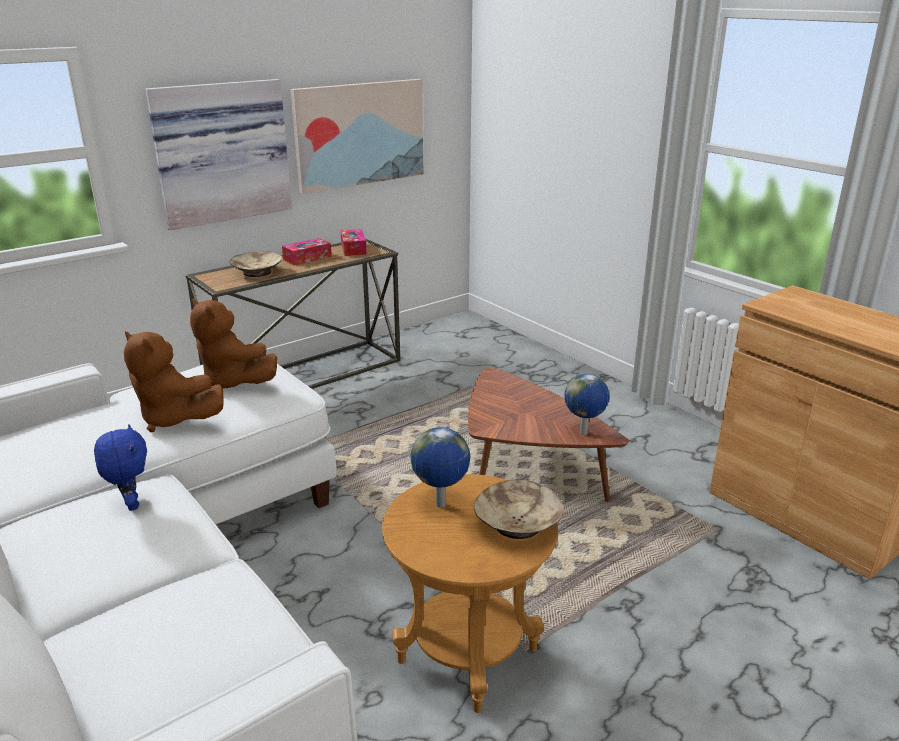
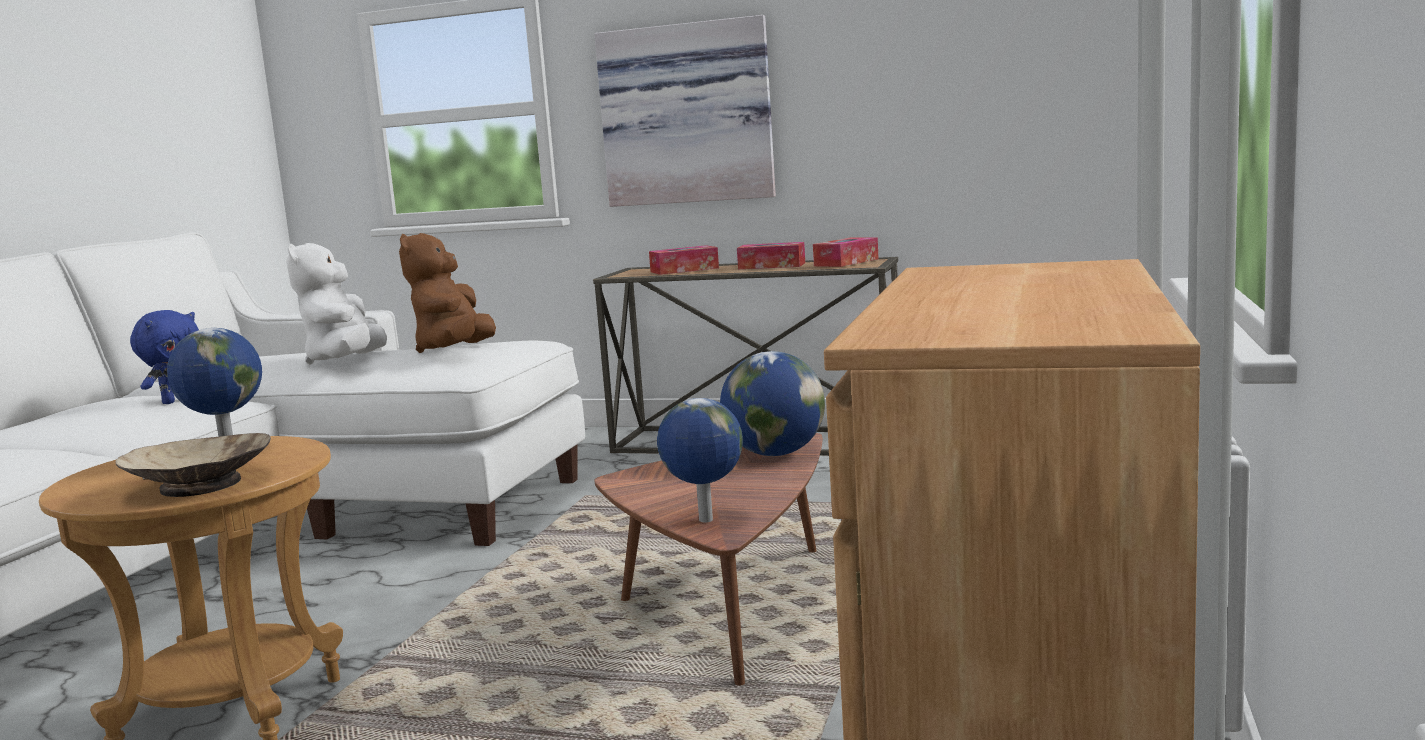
camera: 55 degrees right, 15 degrees down
(174, 418) = (346, 361): brown plush toy -> white plush toy
(257, 272) = (684, 270): beige bowl -> tissue box
(359, 134) = (901, 95): picture -> none
(508, 386) = (775, 454): none -> globe

